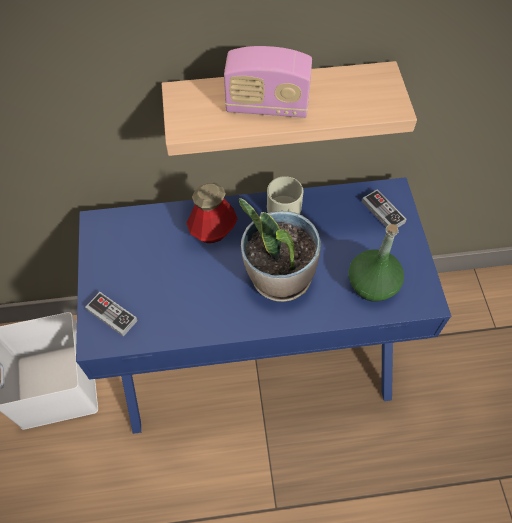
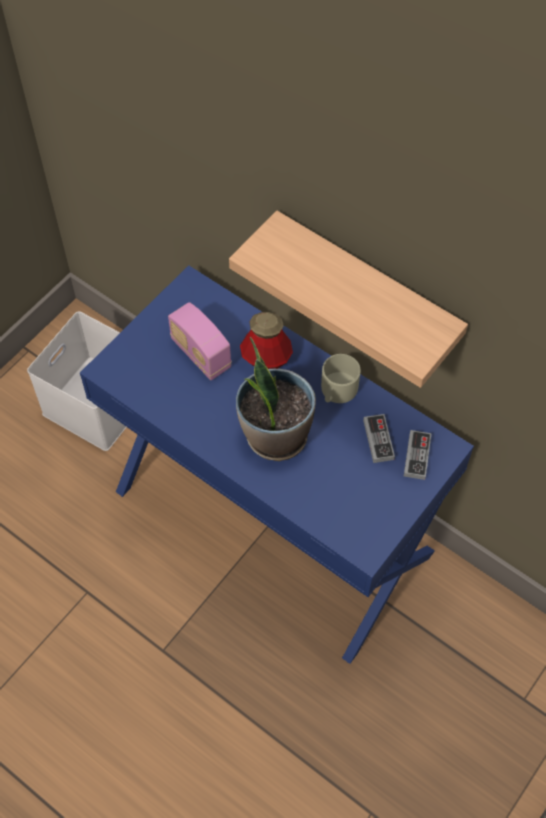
camera: 45 degrees right, 0 degrees up
(112, 315) = (133, 361): game controller -> game controller (378, 440)
(267, 106) = (326, 284): radio -> radio (201, 354)
(372, 284) = (339, 501): green bottle -> none

